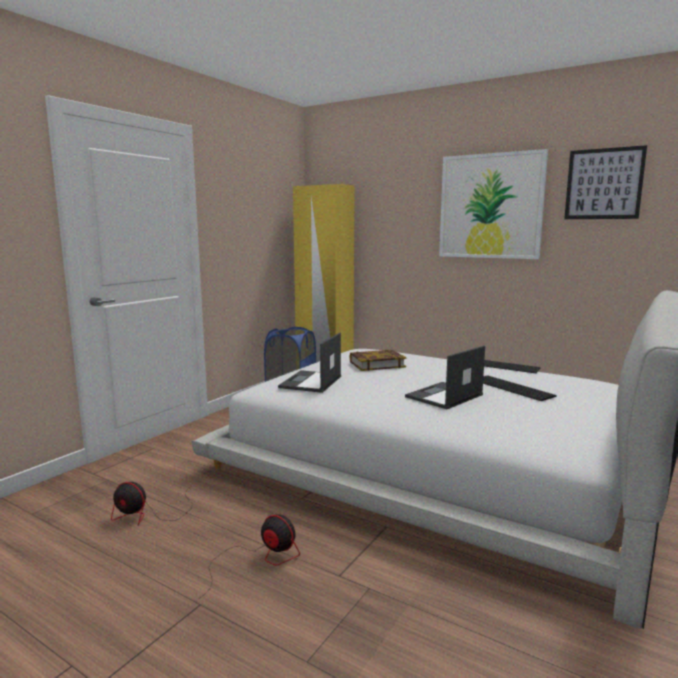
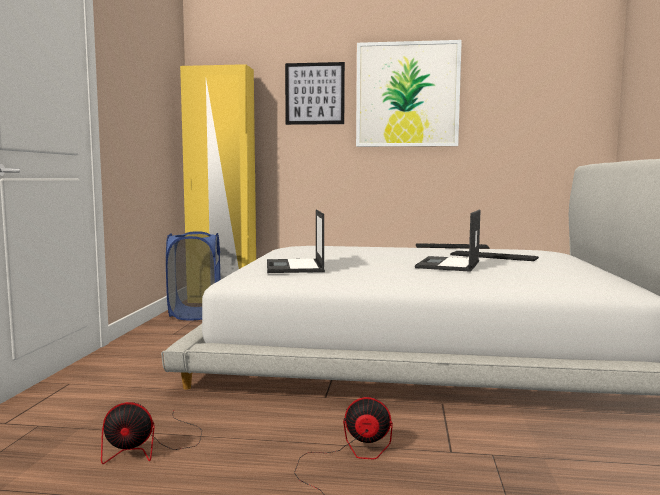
camera: 25 degrees left, 5 degrees down
(376, 364) = (335, 252): book -> none
(603, 184) = (512, 75): picture -> picture (314, 93)

